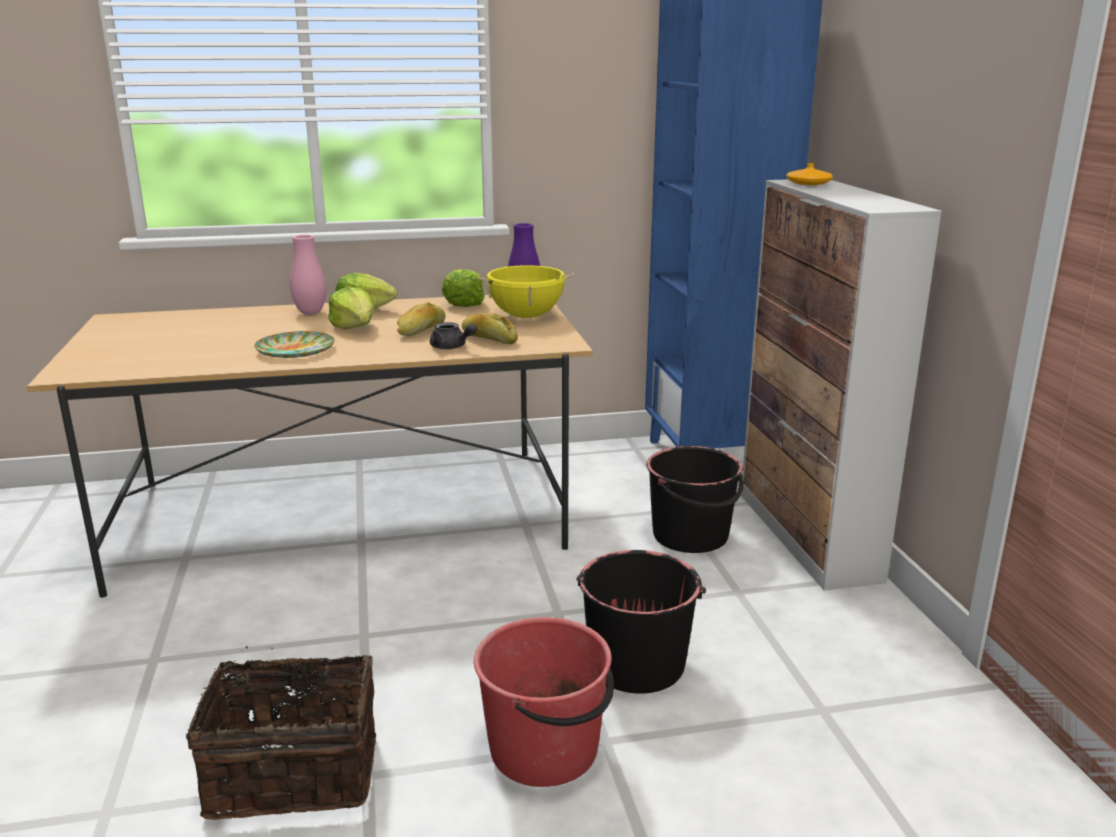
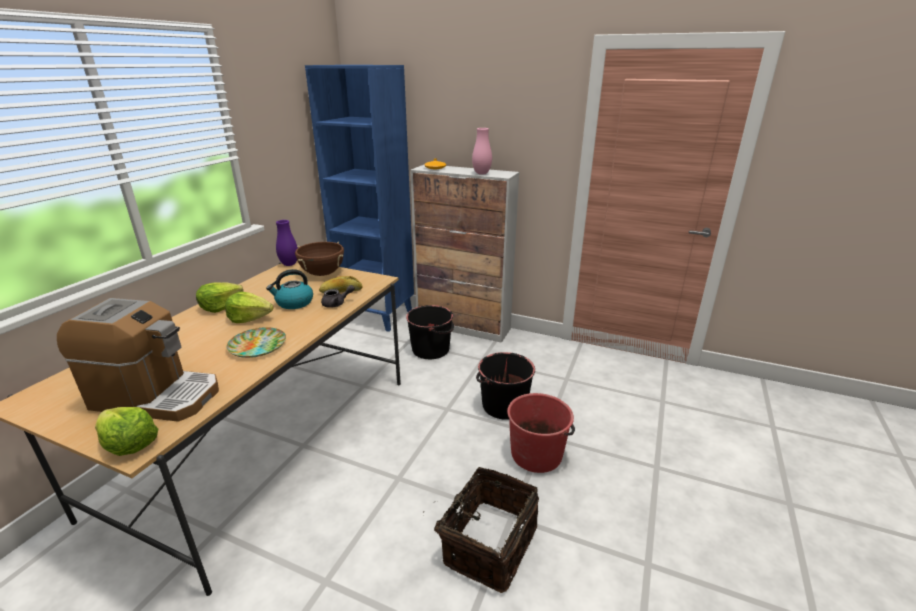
camera: 55 degrees left, 5 degrees up
(156, 350) = (156, 396): none -> coffee machine
(310, 312) = (189, 323): pink vase -> pink vase (481, 173)
(421, 330) = (294, 303): bread -> kettle
(463, 303) = (268, 280): lettuce -> lettuce (129, 444)
(526, 316) = (322, 274): yellow cooking pot -> brown cooking pot

